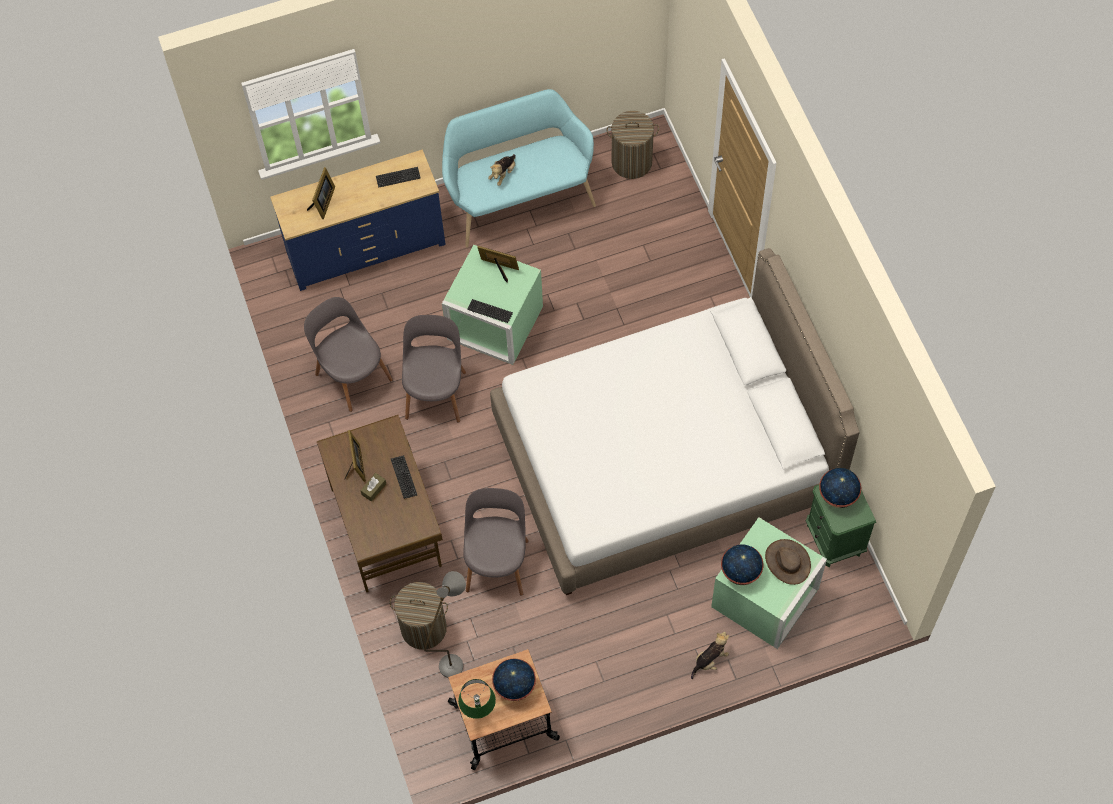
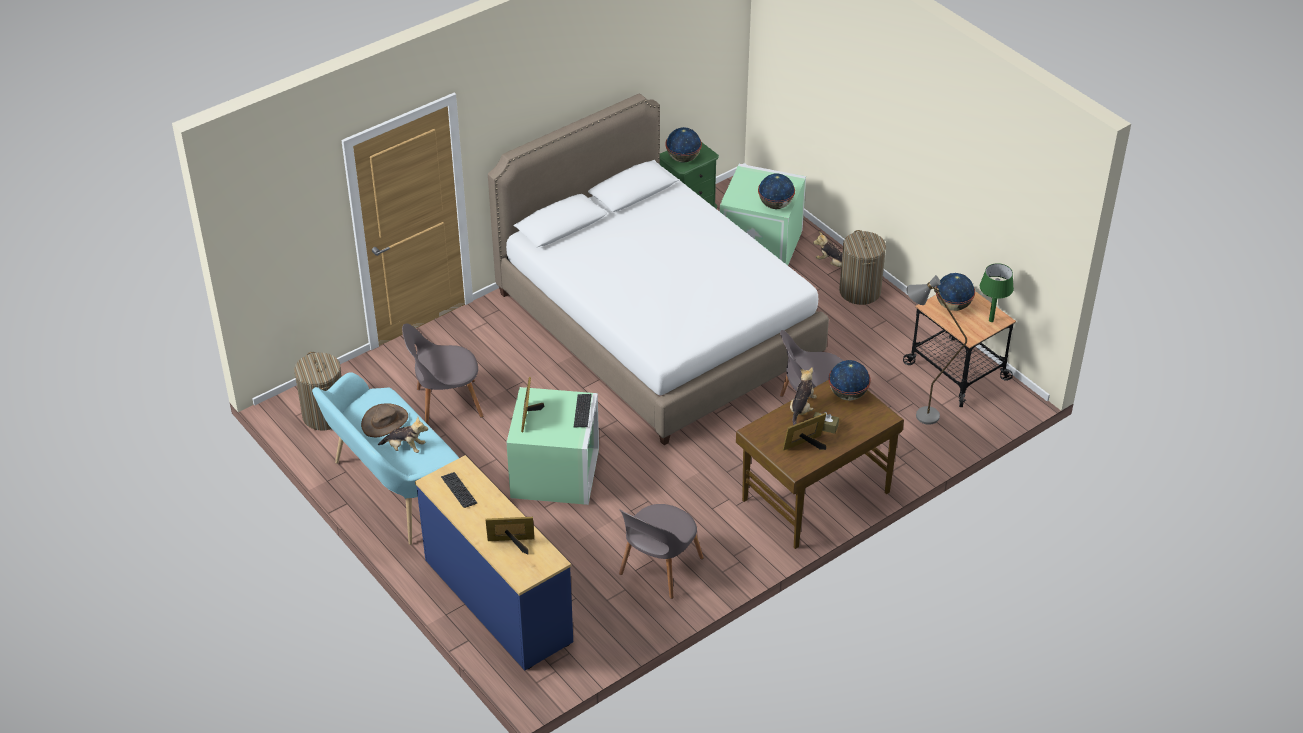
camera: 110 degrees left, 20 degrees down
(404, 477) = (801, 409): keyboard -> plush toy
(407, 524) = (847, 394): none -> globe
(424, 628) = (902, 443): laundry basket -> laundry basket (860, 291)
(436, 391) = (652, 497): grey chair -> grey chair (446, 403)
(787, 562) = (753, 182): brown hat -> brown hat (384, 421)

